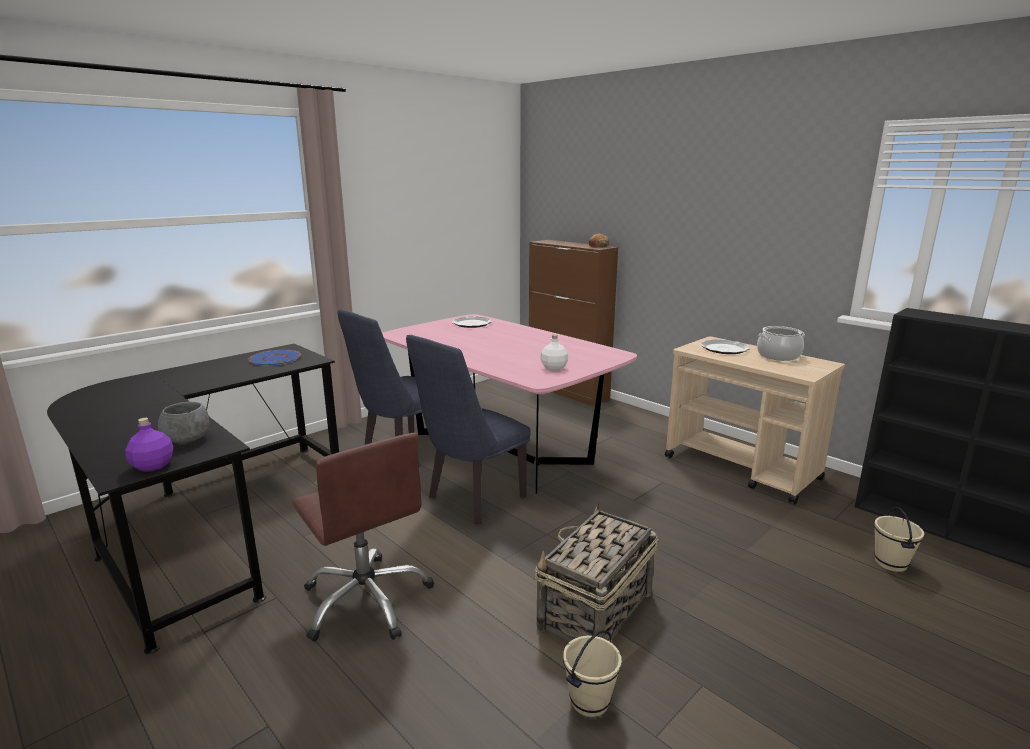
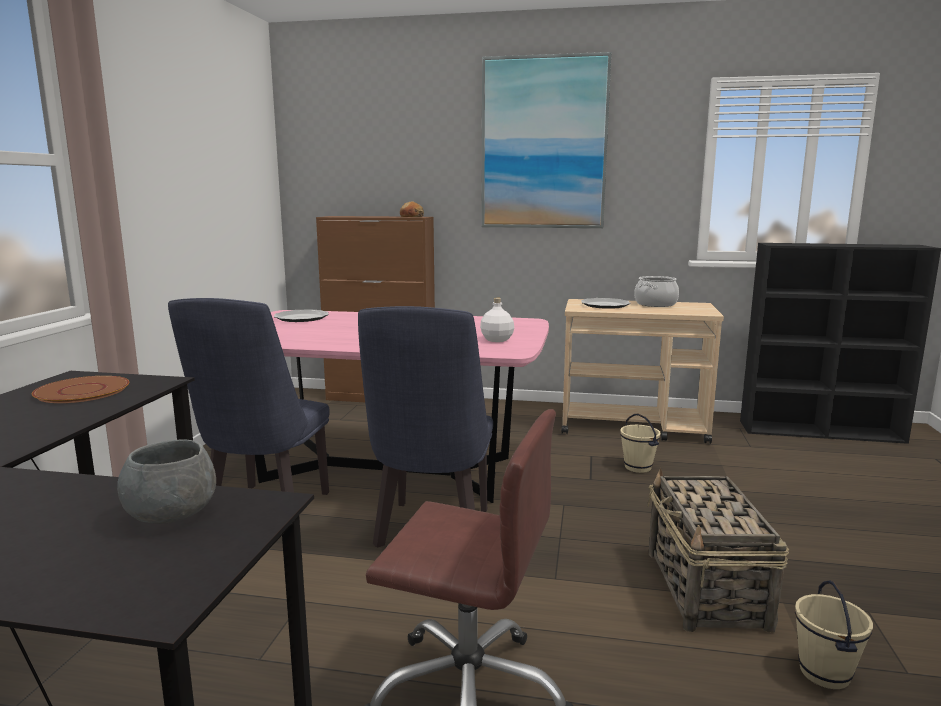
camera: 35 degrees left, 5 degrees down
(153, 466) = (194, 567): purple bottle -> none
(275, 359) = (83, 391): blue plate -> brown plate
(711, 187) = (543, 144): none -> picture
(890, 563) = (825, 466): beige bucket -> beige bucket (637, 467)

